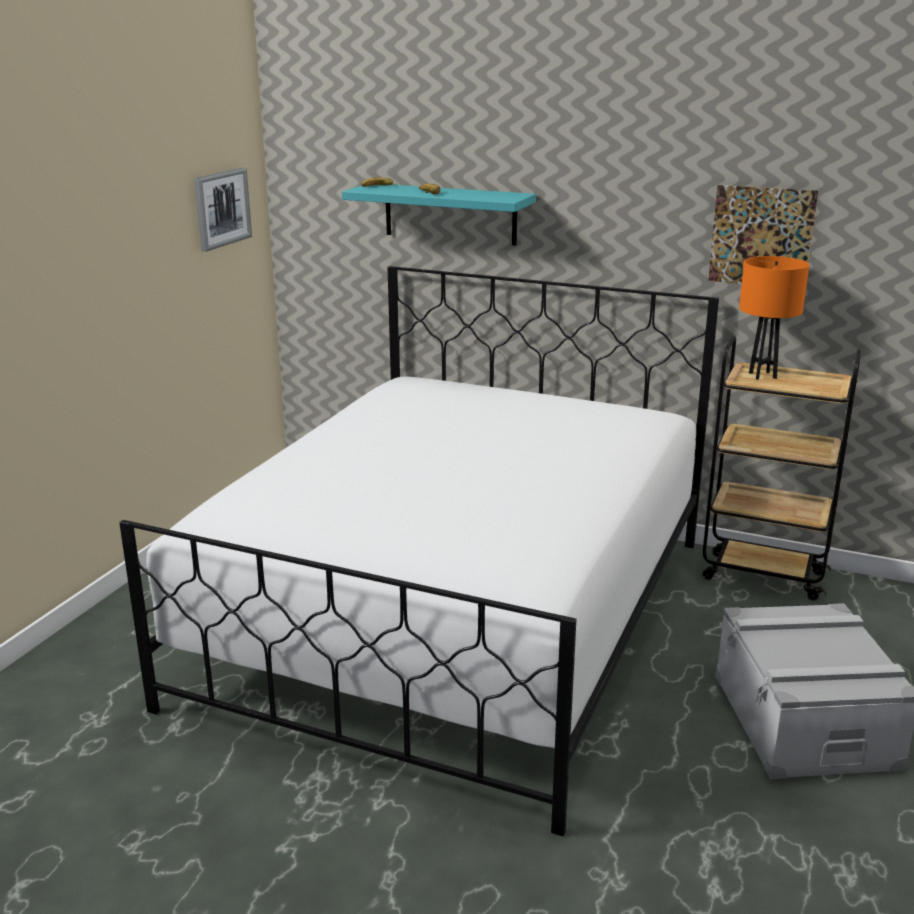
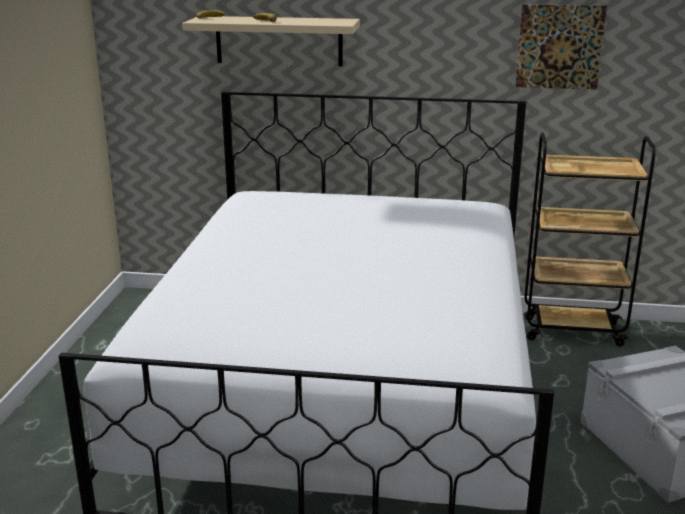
camera: 15 degrees left, 0 degrees up
(222, 208) = (62, 44): picture -> none
(450, 214) = (279, 41): turquoise shelf -> beige shelf
(762, 375) = (569, 164): orange table lamp -> none

